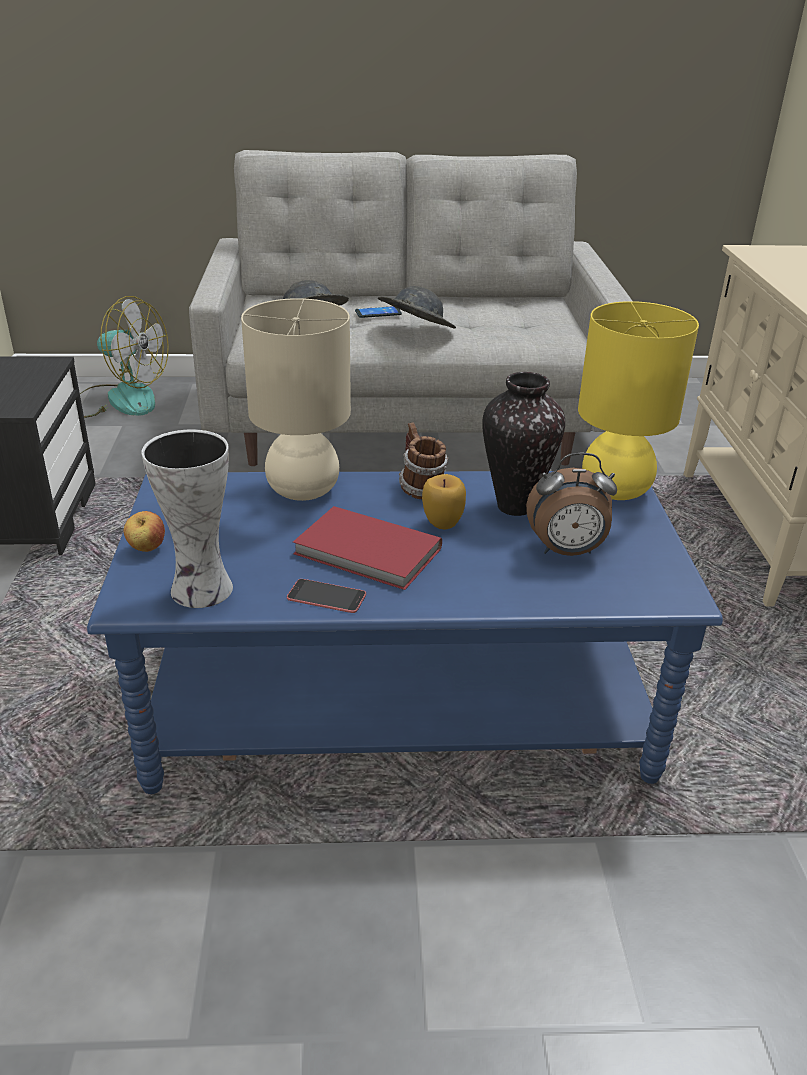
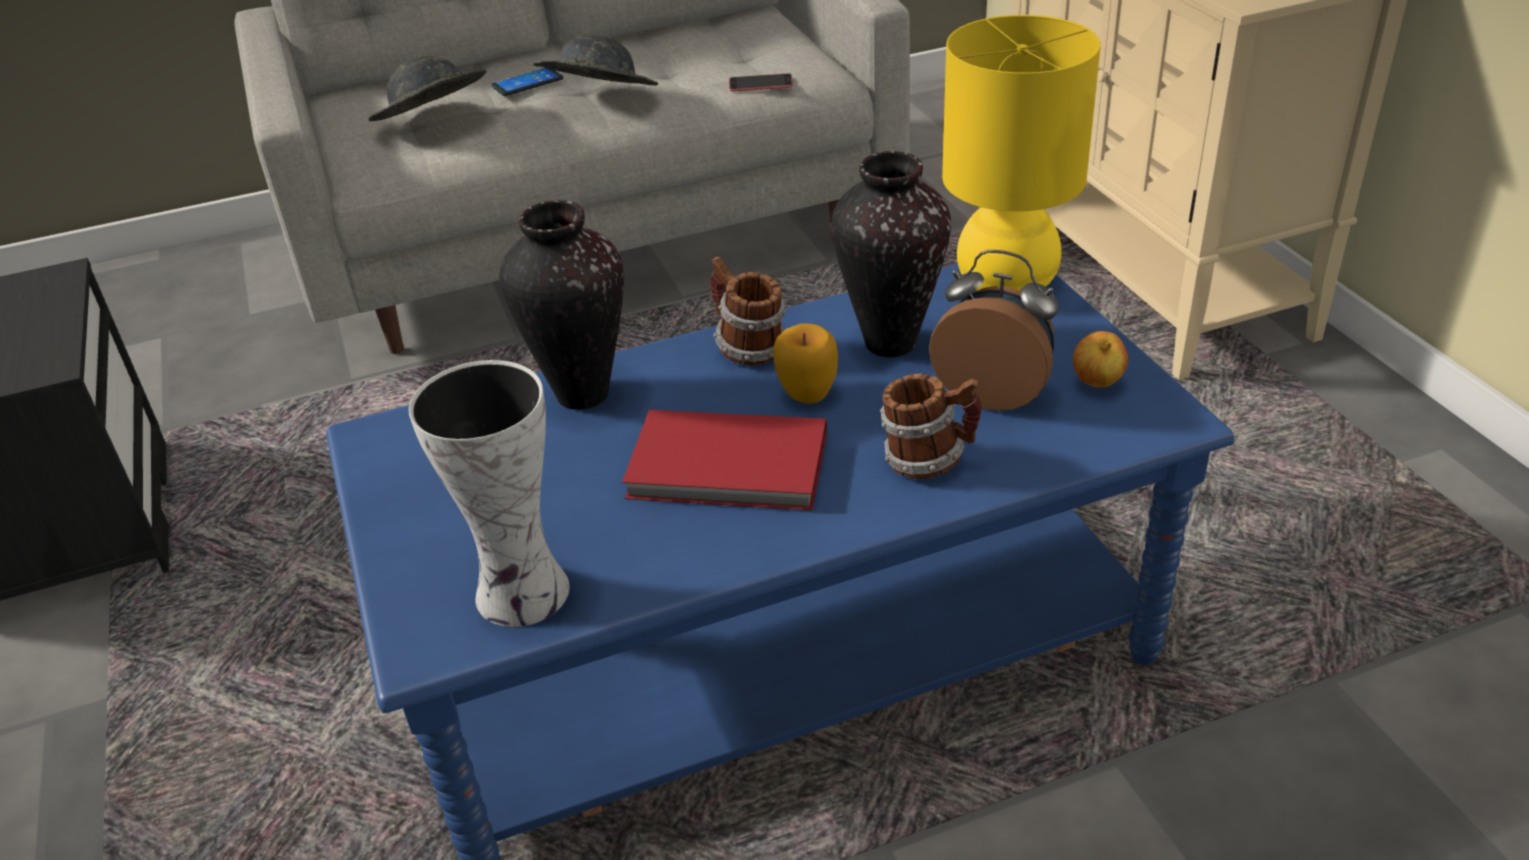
camera: 15 degrees left, 5 degrees up
(120, 399) = (136, 296): fan -> none
(146, 549) = (401, 551): apple -> apple (1097, 384)
(302, 490) = (581, 394): beige table lamp -> vase
(326, 596) = (709, 551): phone -> phone (760, 83)
(498, 580) = (928, 460): none -> mug
(566, 551) = (993, 392): alarm clock -> alarm clock turned 135 degrees counterclockwise

